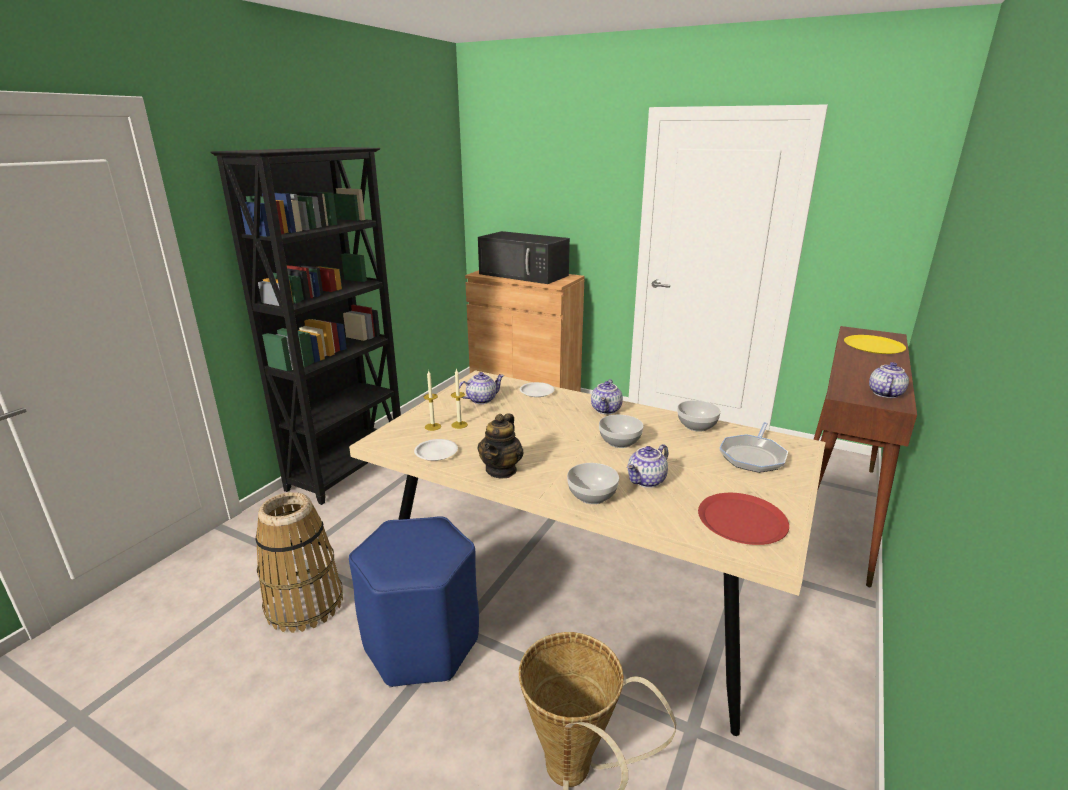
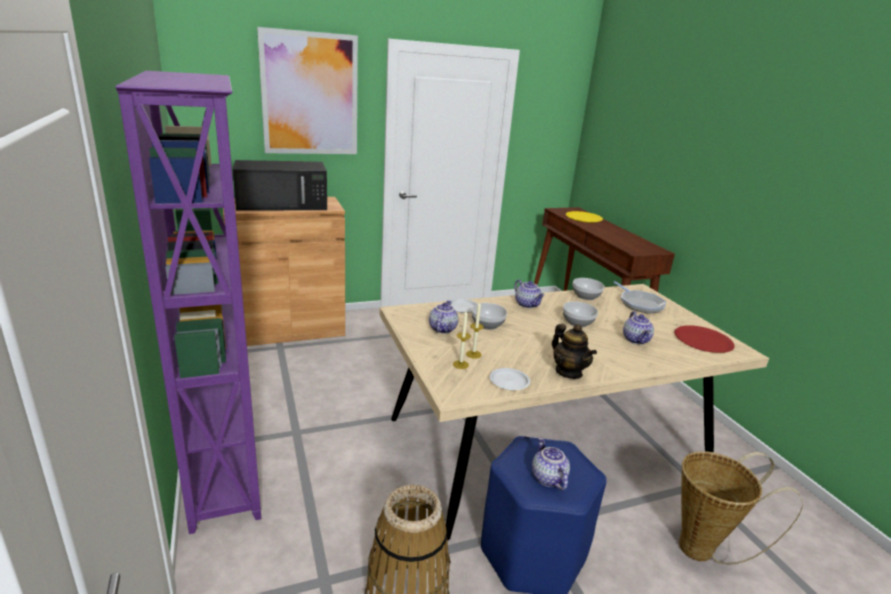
camera: 50 degrees left, 0 degrees up
(349, 468) = (227, 470): black bookcase -> purple bookcase
(569, 171) = (310, 94): none -> picture
(591, 495) = (636, 362): bowl -> bowl (487, 325)
(884, 393) = (644, 245): teapot -> teapot (547, 478)

